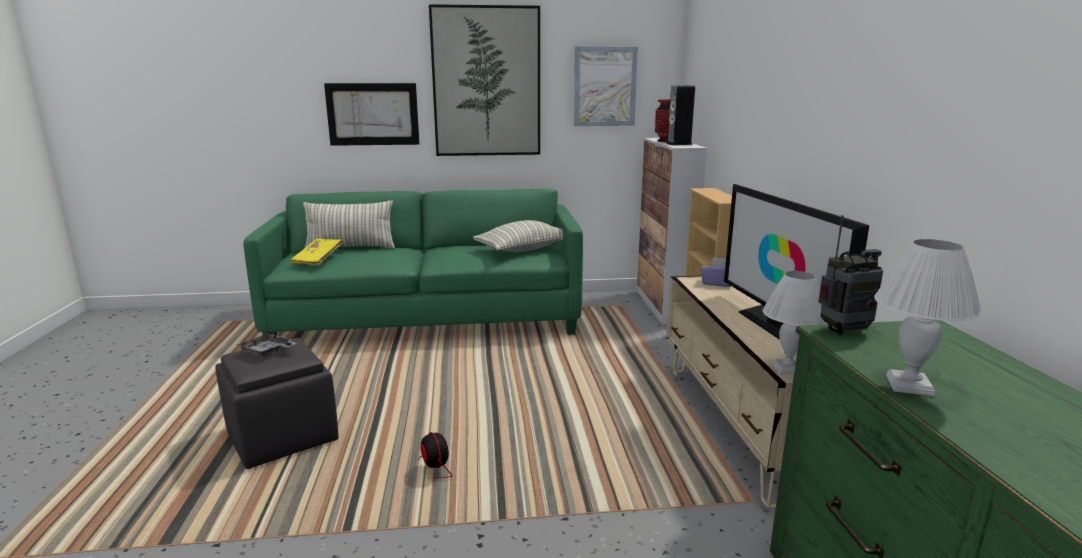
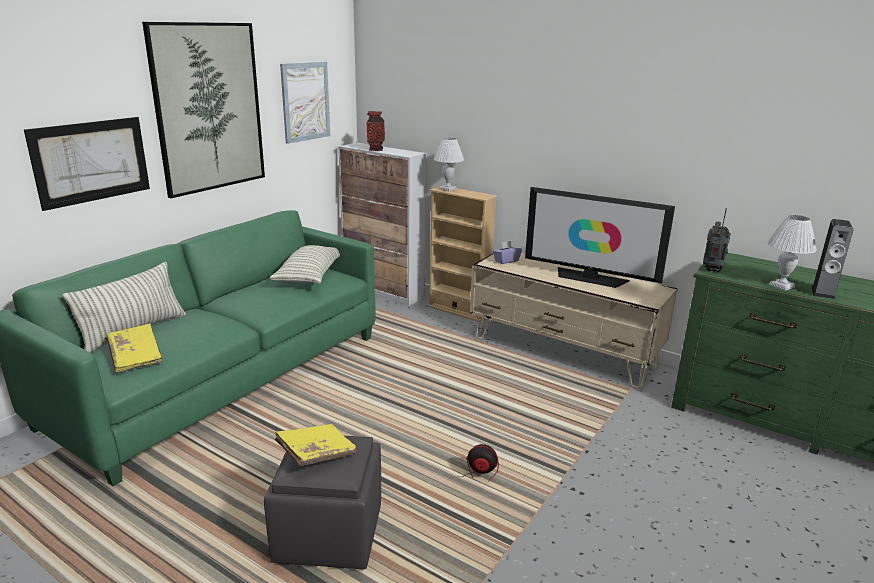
camera: 50 degrees left, 5 degrees up
(268, 351) = (316, 454): grey tray -> yellow book
(679, 144) = (395, 151): speaker -> speaker (823, 292)
(788, 368) = (644, 301): white table lamp -> white table lamp (448, 189)

